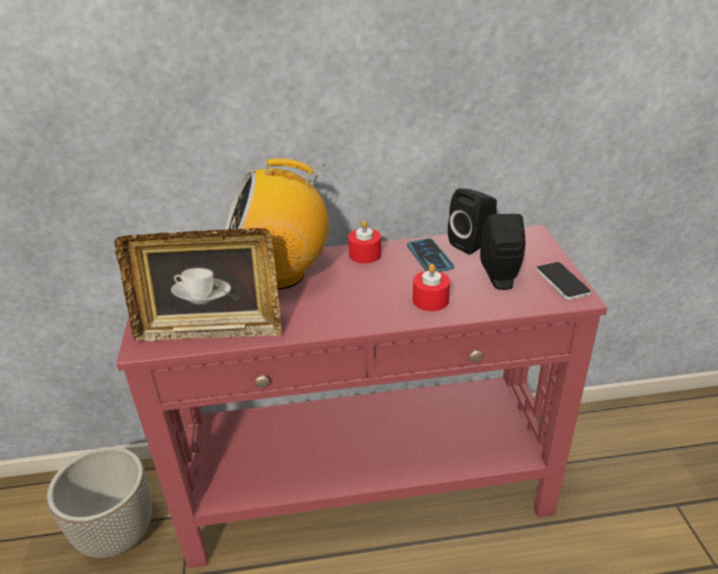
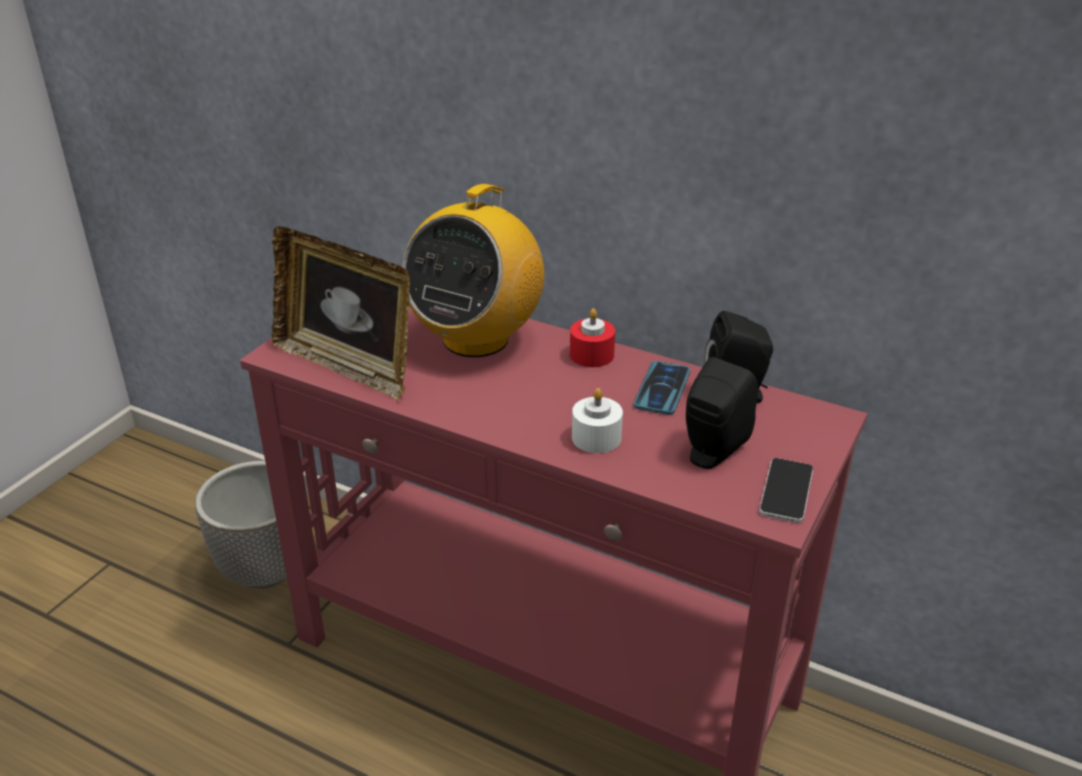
camera: 35 degrees right, 0 degrees up
(280, 275) = (476, 339): radio -> radio turned 90 degrees counterclockwise
(430, 300) = (596, 437): red candle -> white candle

